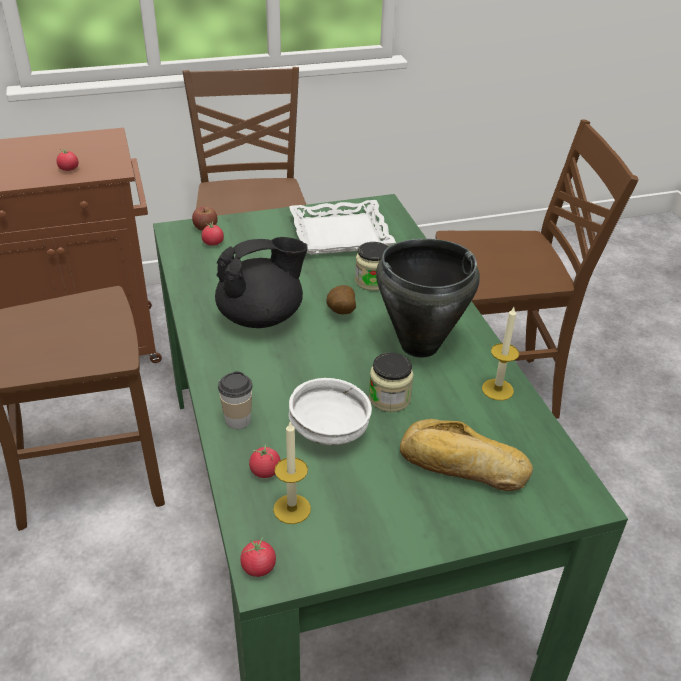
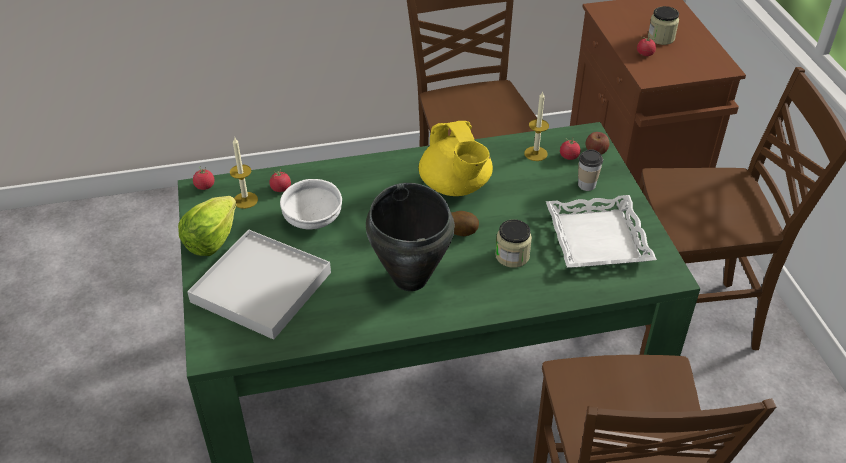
camera: 95 degrees right, 5 degrees up
(237, 420) = (333, 176): cup -> cup (586, 185)
(262, 317) = (455, 186): black teapot -> yellow teapot
(383, 535) = (211, 240): none -> lettuce
(389, 398) = (344, 254): jar -> jar (661, 38)
(462, 466) = (262, 287): bread -> white tray
(497, 389) = (345, 322): candle -> candle (535, 153)

